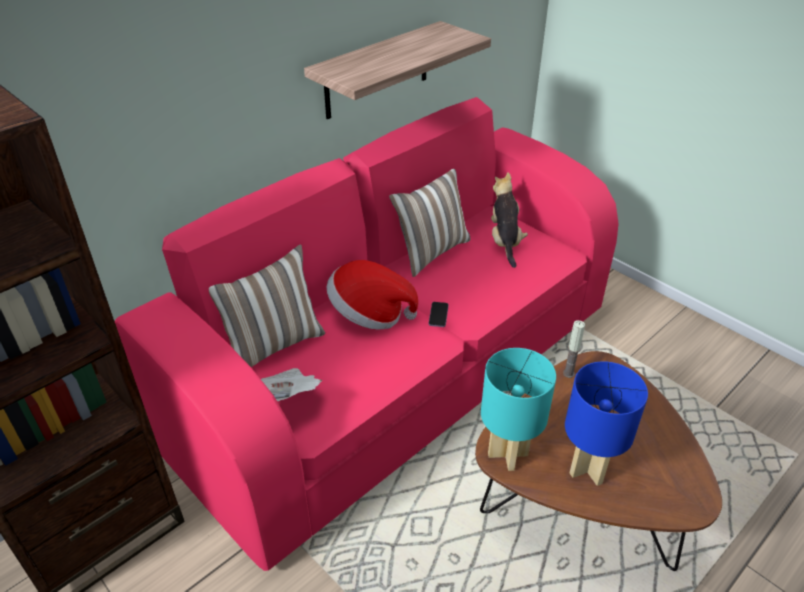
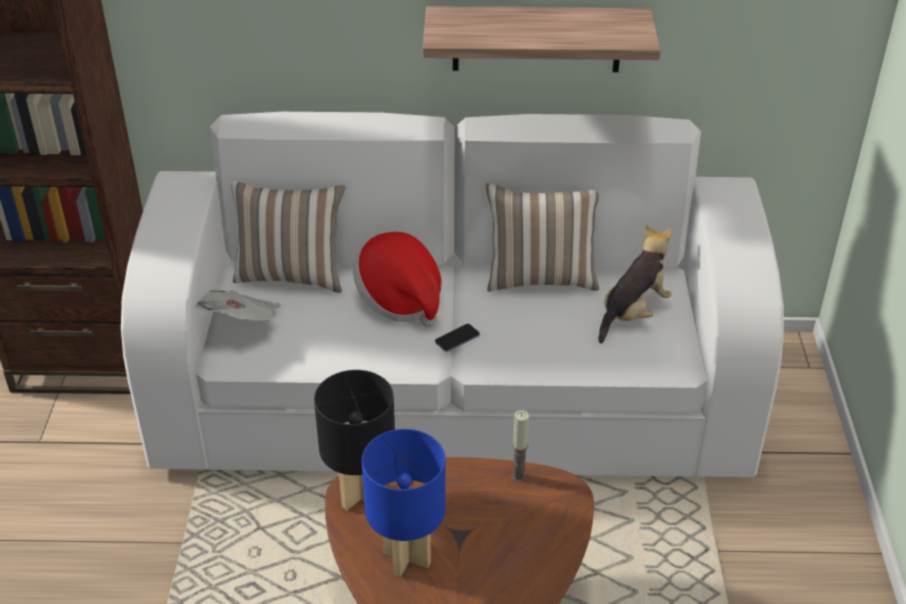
camera: 45 degrees right, 0 degrees up
(402, 375) = (454, 403): pink sofa -> white sofa
(508, 454) = (361, 495): turquoise table lamp -> black table lamp

